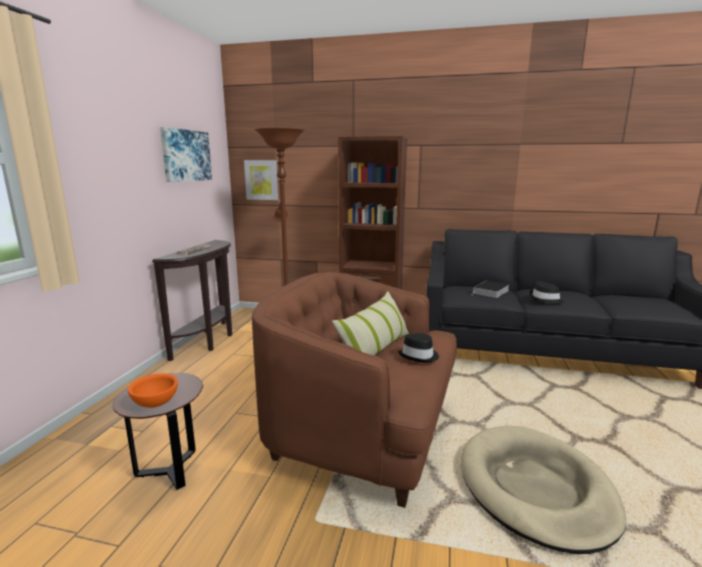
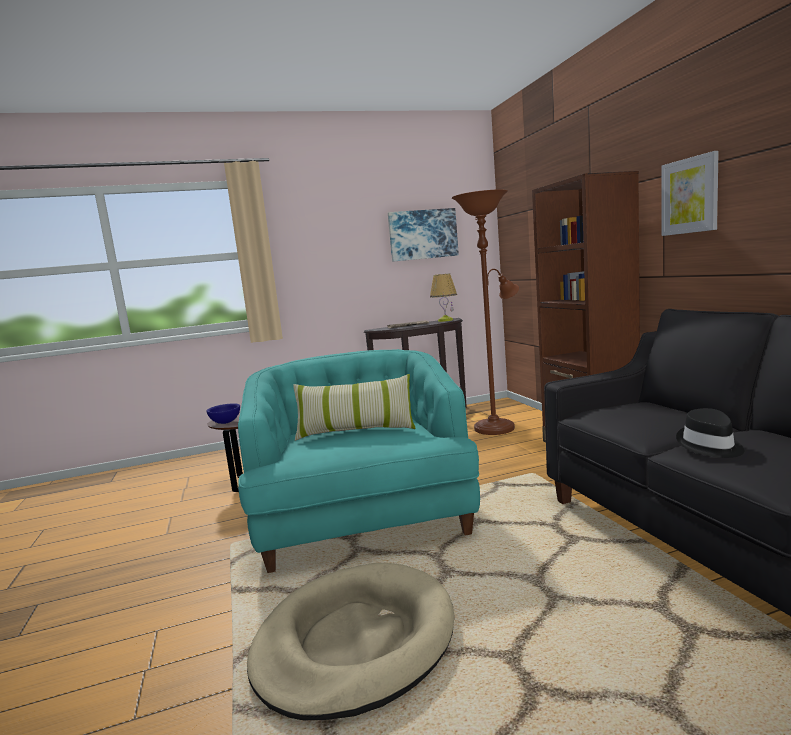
camera: 60 degrees right, 5 degrees down
(156, 403) = (226, 422): orange bowl -> blue bowl
(216, 243) = (445, 320): none -> table lamp
(261, 180) = (518, 251): picture -> picture (690, 196)
(363, 431) = (362, 520): brown armchair -> turquoise armchair
(419, 356) = (360, 444): black hat -> none
(491, 292) = (655, 417): book -> none

